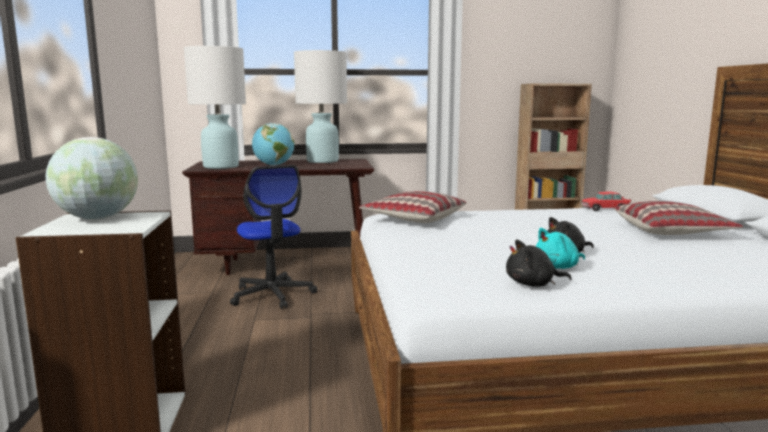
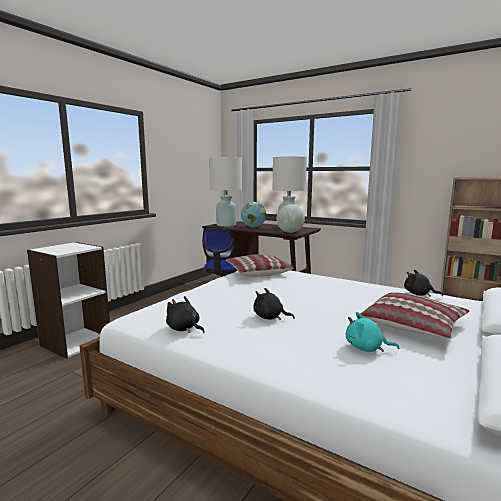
camera: 40 degrees right, 0 degrees up
(97, 218) = (71, 246): globe -> globe (290, 232)
(558, 267) = (233, 324): turquoise plush toy -> turquoise plush toy (366, 348)
(604, 209) = (419, 294): toy car -> black plush toy

